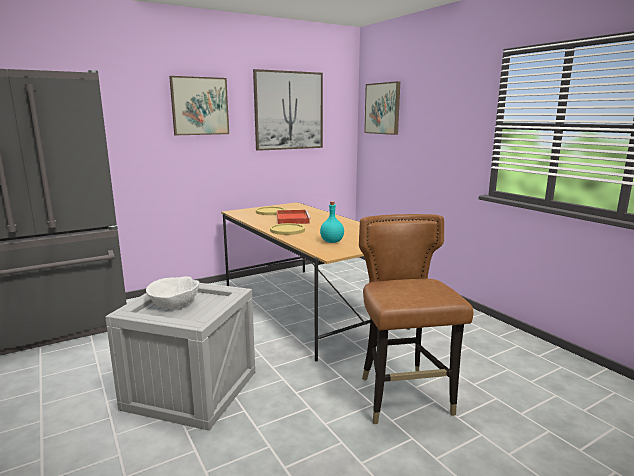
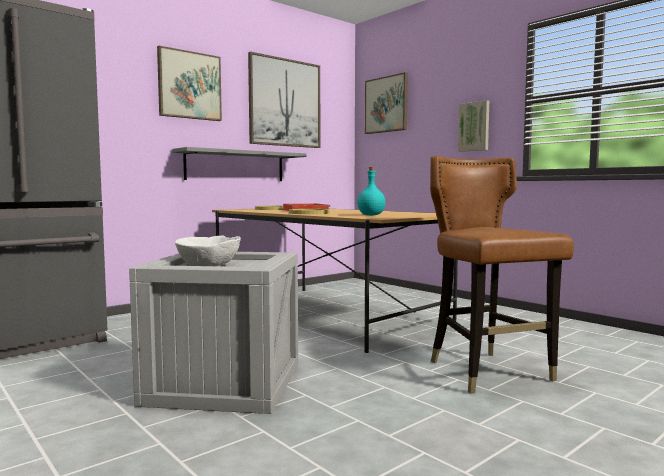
camera: 10 degrees left, 10 degrees down
(243, 171) = (235, 166): none -> grey shelf
(452, 142) = (474, 126): none -> picture

